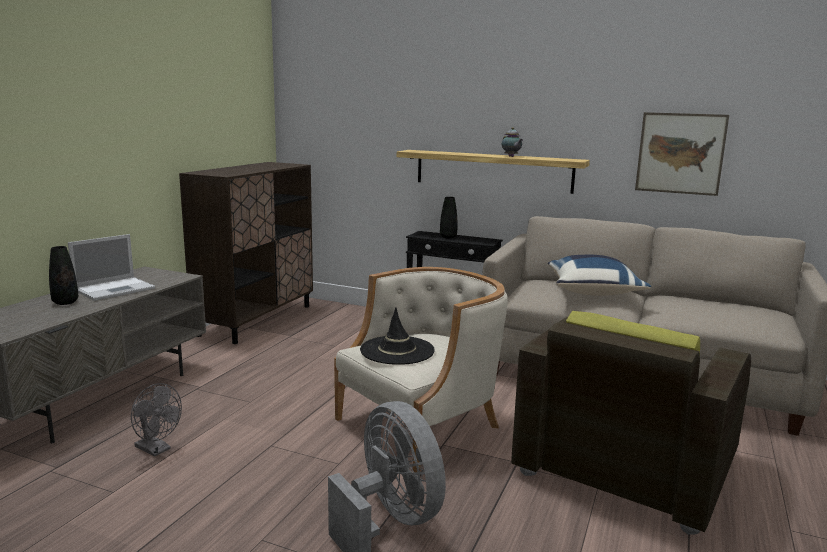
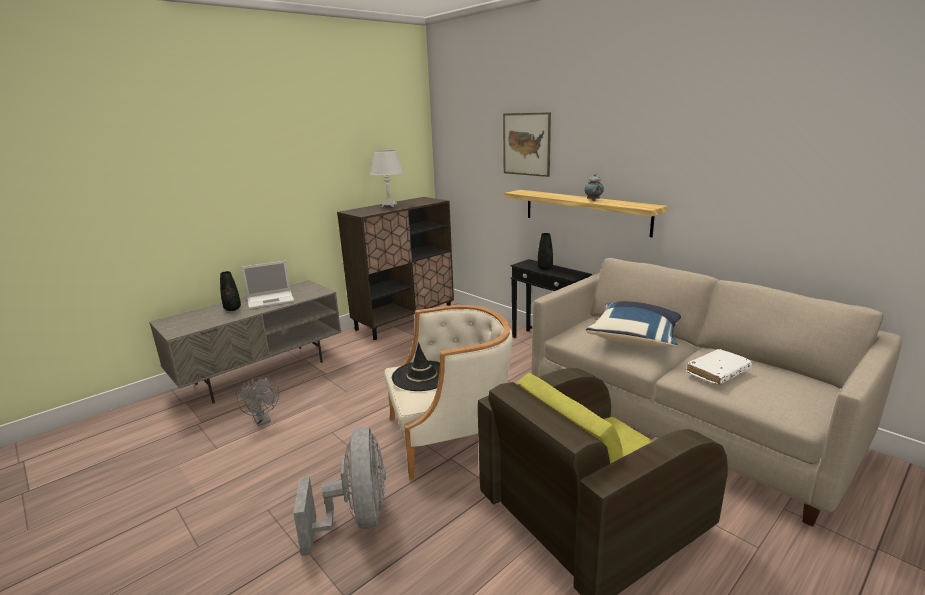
camera: 25 degrees right, 5 degrees up
(242, 168) = (389, 205): none -> white table lamp
(680, 153) = (757, 204): picture -> picture (526, 144)
(690, 309) = (718, 372): none -> white book

